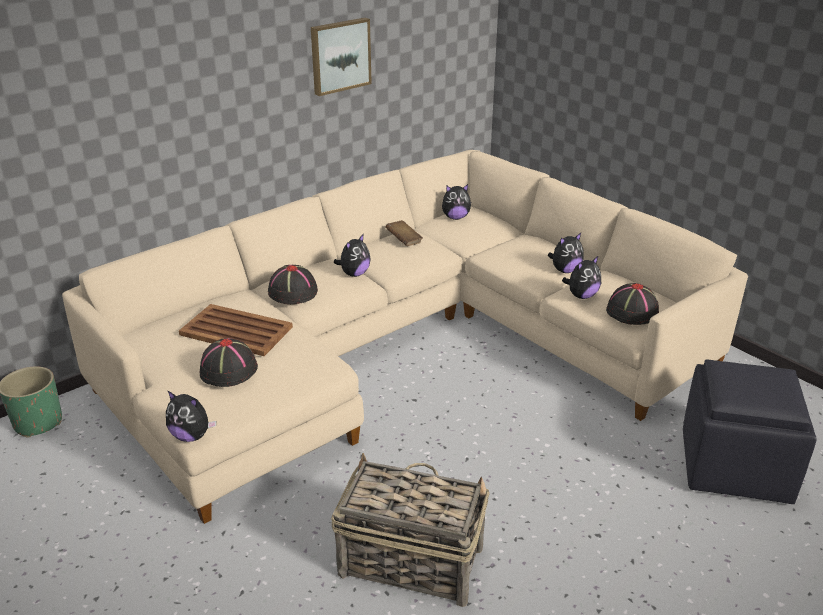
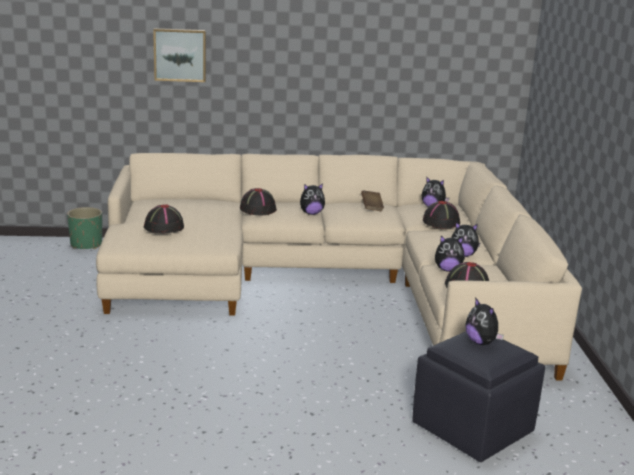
camera: 35 degrees right, 10 degrees down
(192, 436) = (109, 248): plush toy -> plush toy (481, 342)
(237, 331) = (195, 214): brown tray -> none
(339, 55) = (366, 58): picture -> picture (180, 54)
(409, 560) = (182, 373): basket -> none
(490, 234) = (441, 222): none -> black hat

